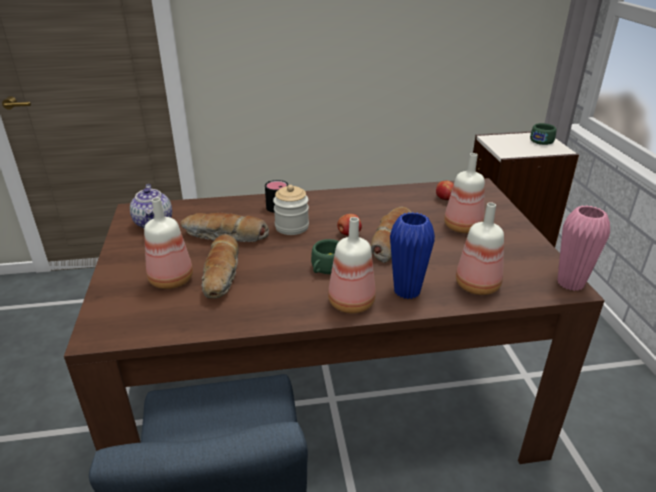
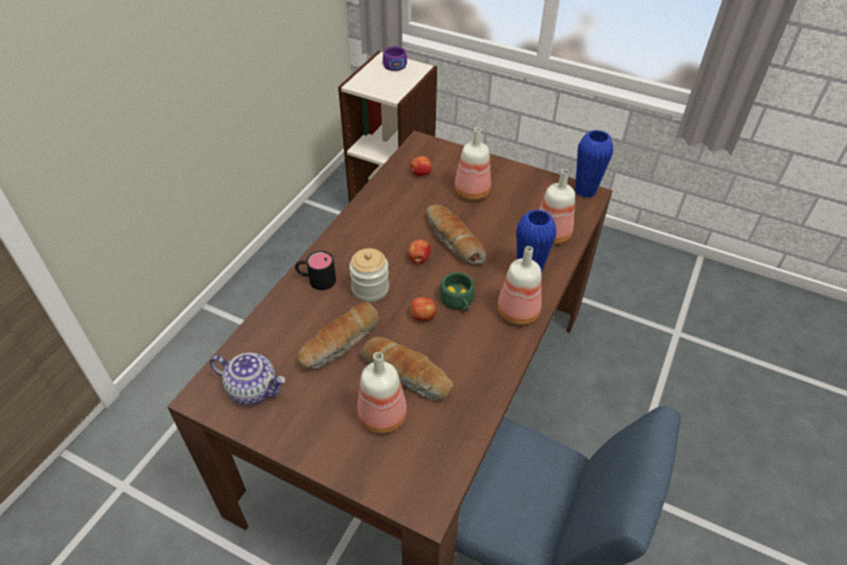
camera: 55 degrees left, 15 degrees up
(290, 259) = (423, 316): none -> apple
(543, 140) = (394, 64): green cup -> purple cup
(570, 283) = (585, 191): pink vase -> blue vase

